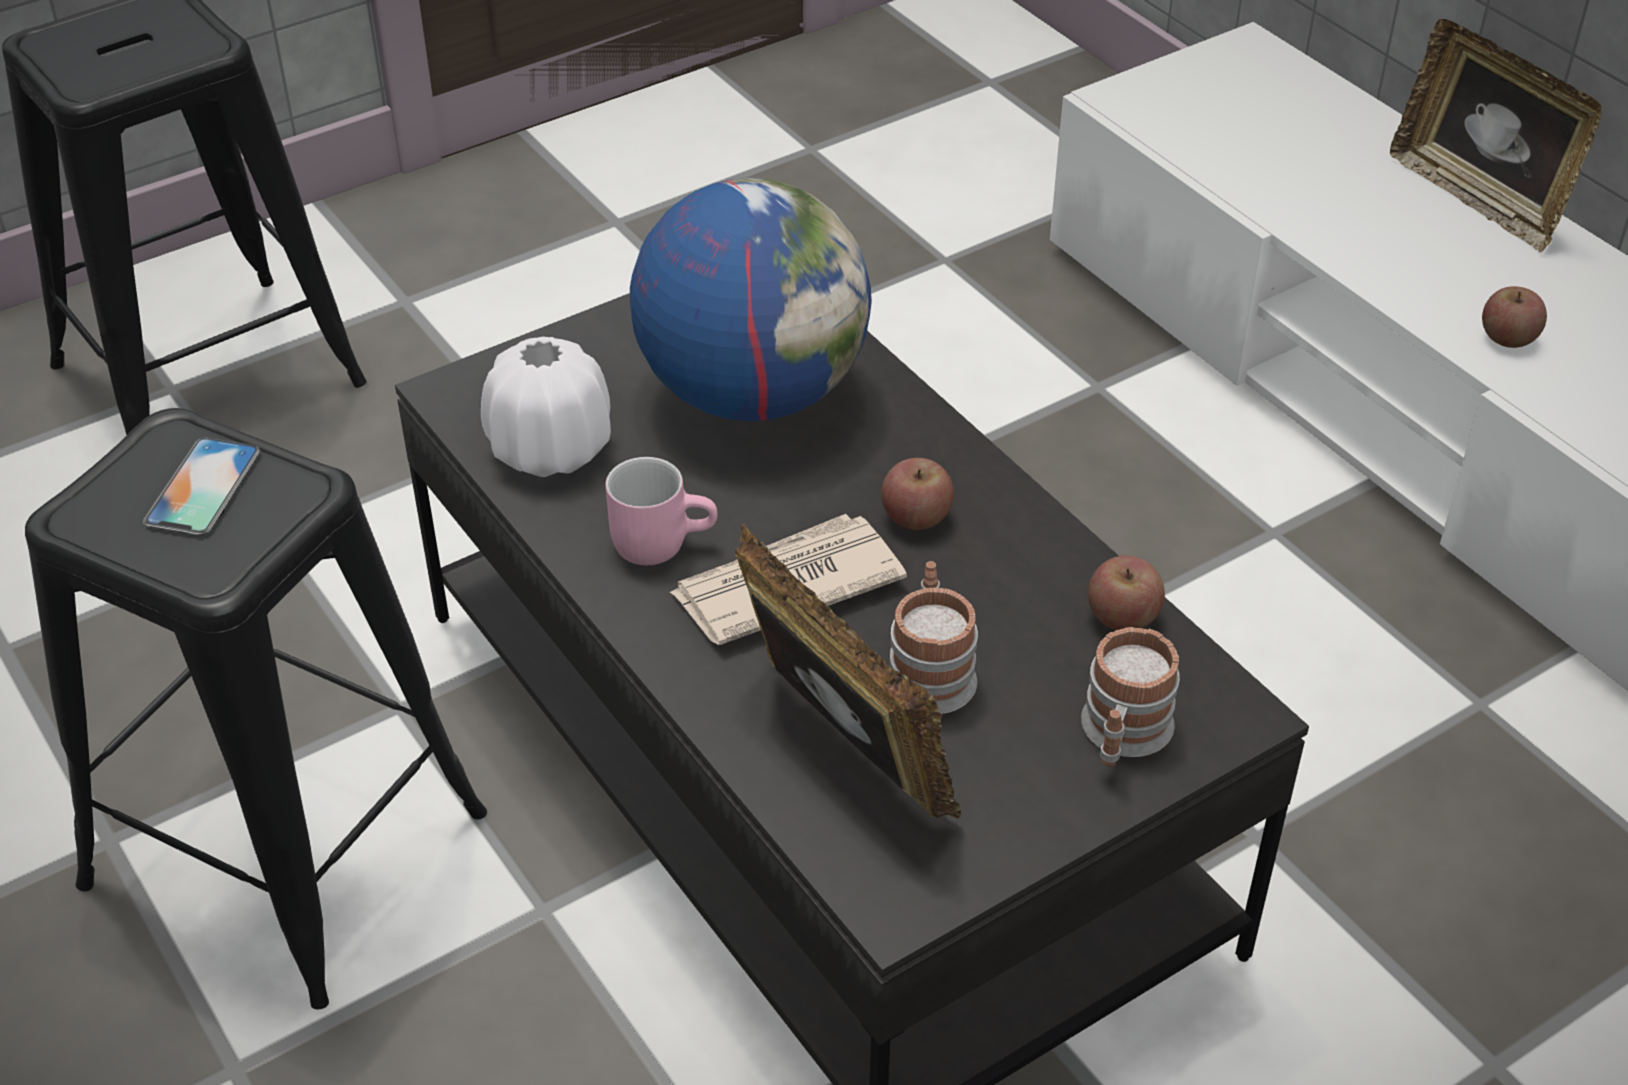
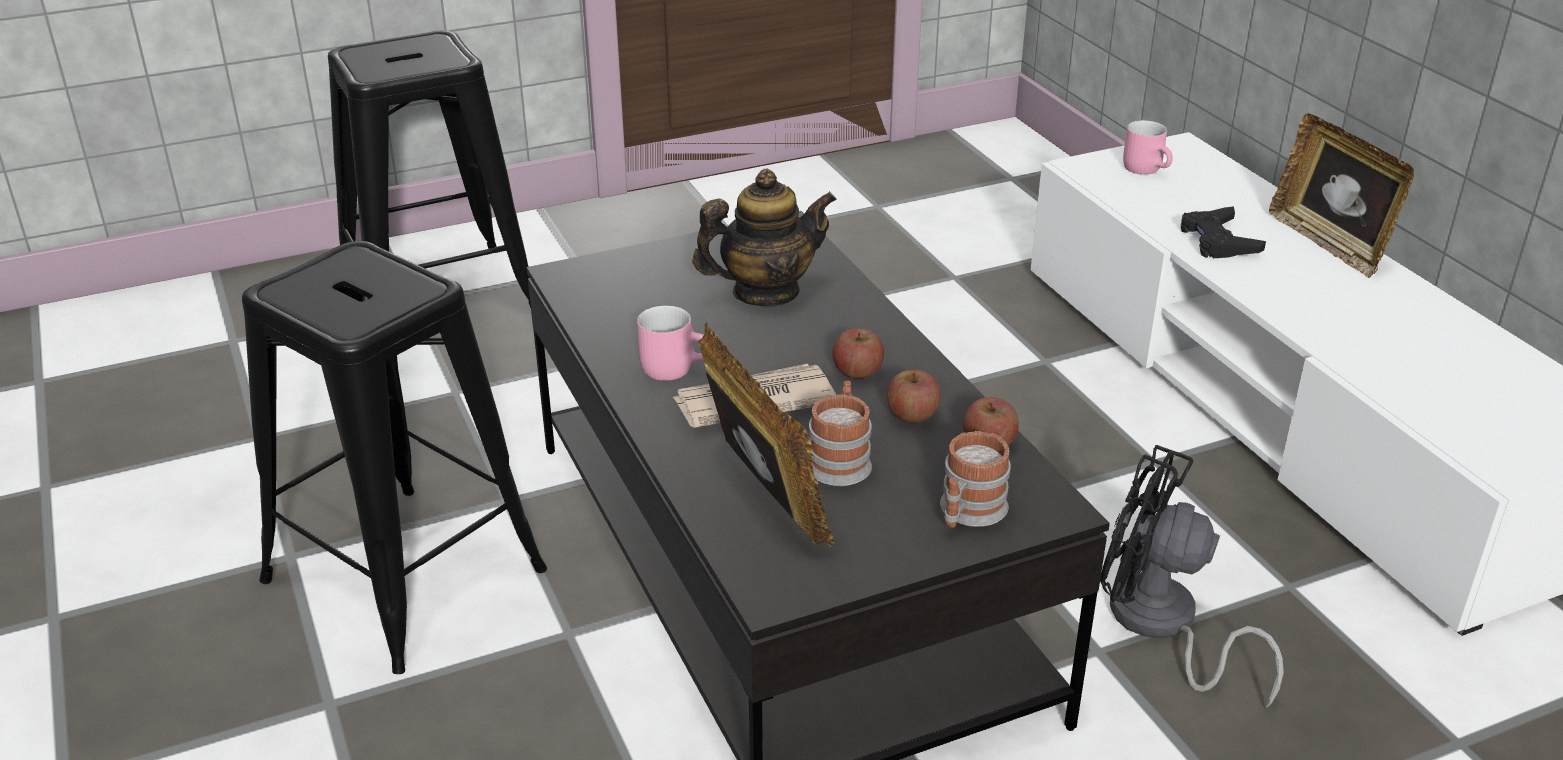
camera: 10 degrees right, 10 degrees down
(203, 487) = (363, 282): phone -> none
(551, 449) = (618, 310): white vase -> none
(753, 392) = (765, 292): globe -> teapot
(1211, 93) = (1148, 169): none -> pink mug
(1328, 787) = (1160, 626): none -> black fan
(1330, 209) = (1218, 241): none -> black game controller
(1508, 338) = (1333, 326): apple -> apple (912, 415)

